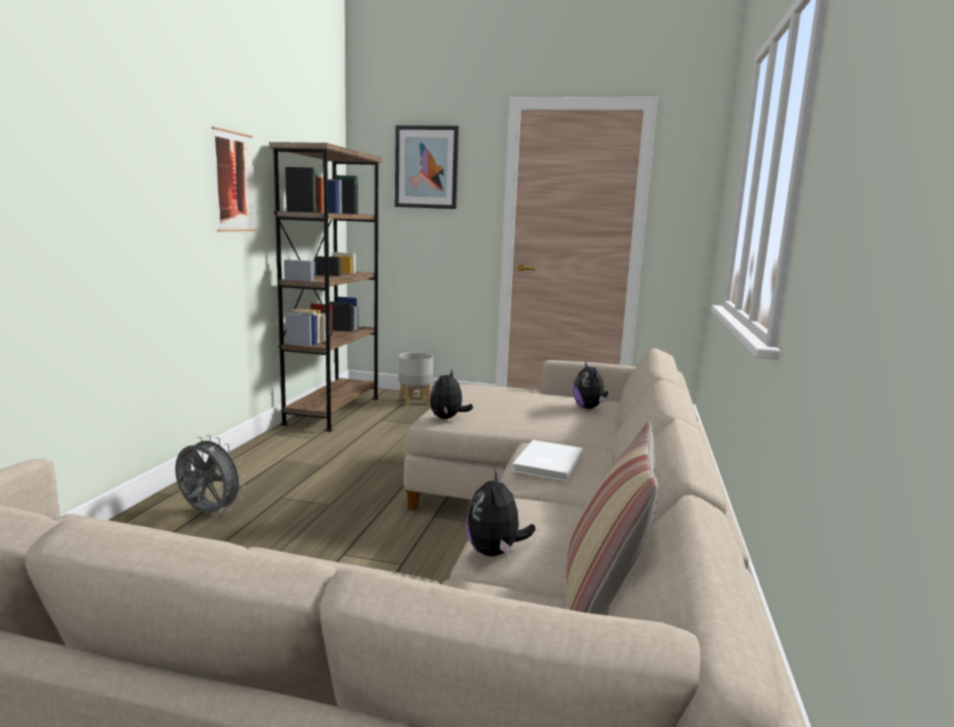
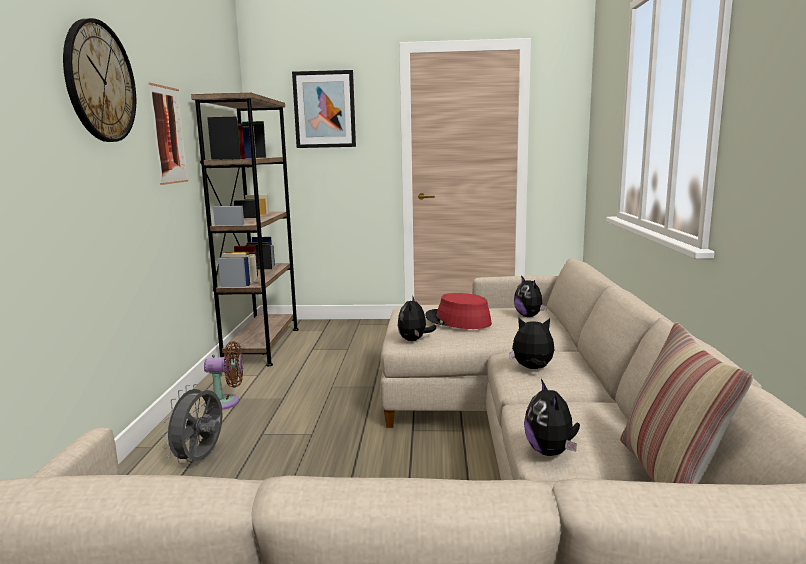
camera: 10 degrees left, 0 degrees up
(145, 121) = (100, 82): none -> wall clock
(208, 513) = (200, 459): grey fan -> grey fan turned 90 degrees counterclockwise
(265, 461) = (226, 402): none -> brown fan
(415, 401) = (334, 328): grey planter -> none
(505, 403) = (457, 320): none -> red hat
(546, 463) = (532, 369): white book -> plush toy

